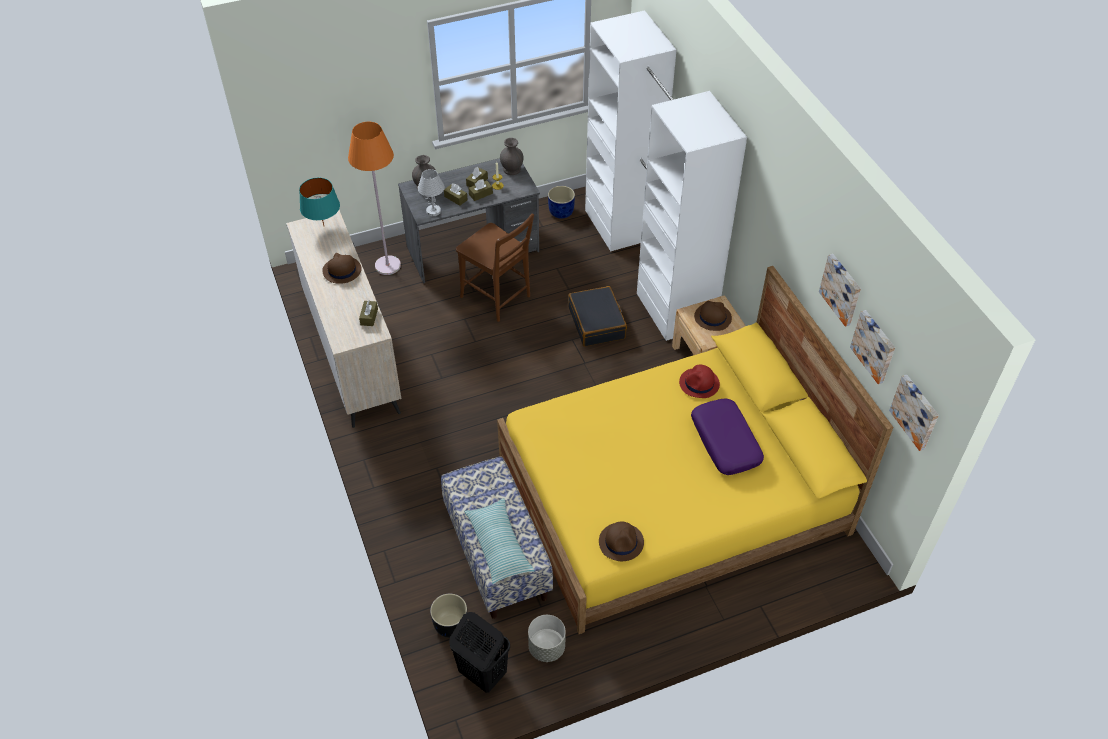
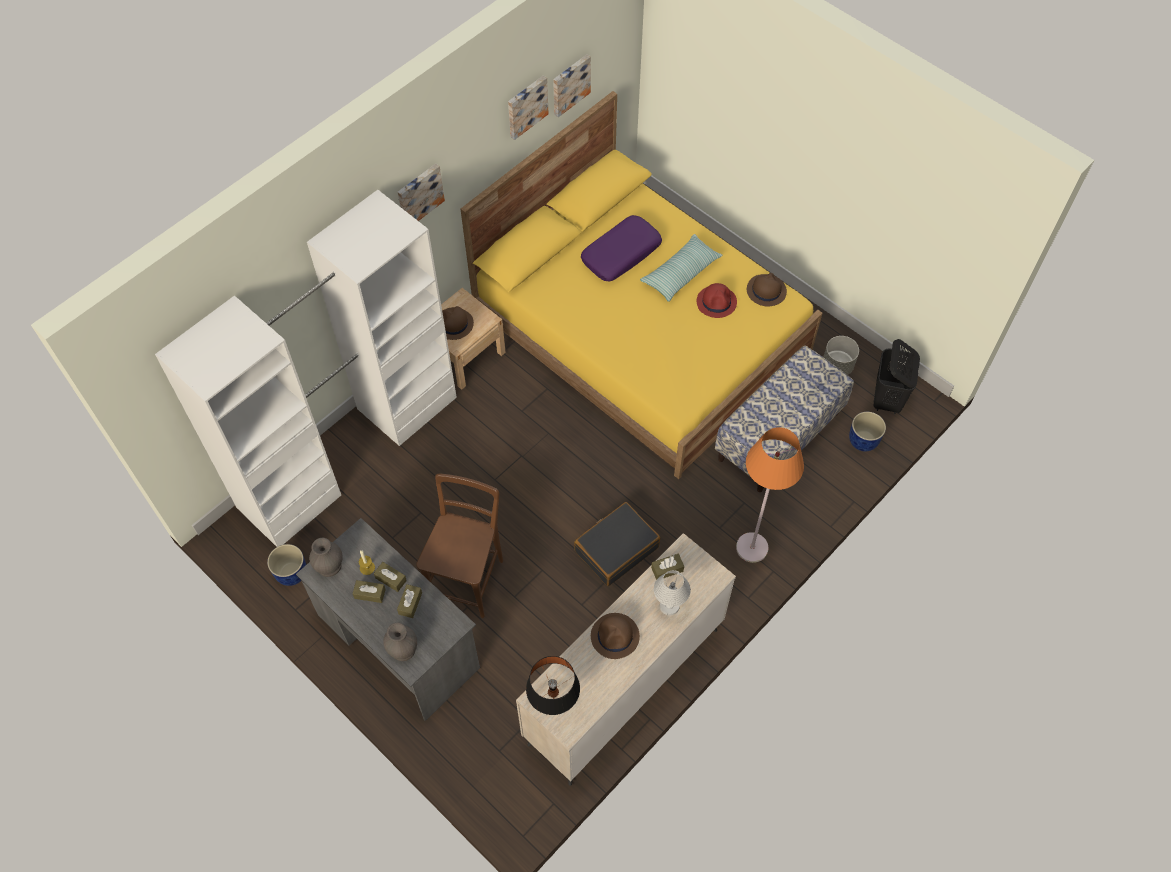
camera: 115 degrees left, 10 degrees up
(323, 226) = (554, 700): turquoise table lamp -> black table lamp
(387, 266) = (468, 725): orange floor lamp -> orange floor lamp (752, 548)
(433, 211) = (444, 617): white table lamp -> white table lamp (669, 605)
(450, 625) = (863, 440): black planter -> blue planter
(499, 546) = (811, 388): pillow -> pillow (681, 273)
(597, 323) = (460, 466): black suitcase -> black suitcase (616, 548)
(699, 384) = (565, 291): red hat -> red hat (716, 302)
(916, 411) = (617, 57): picture -> picture (419, 194)

